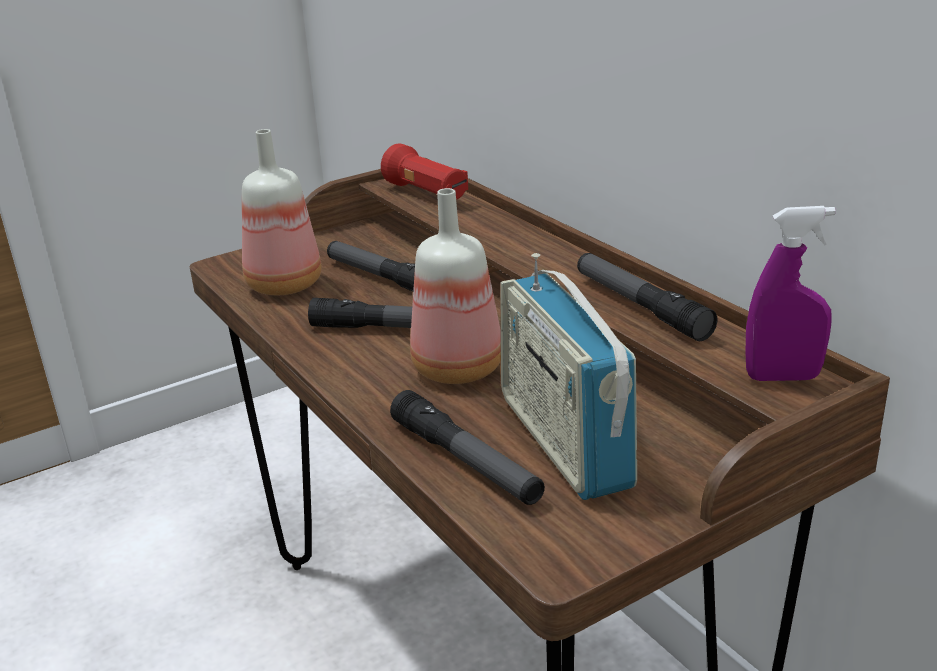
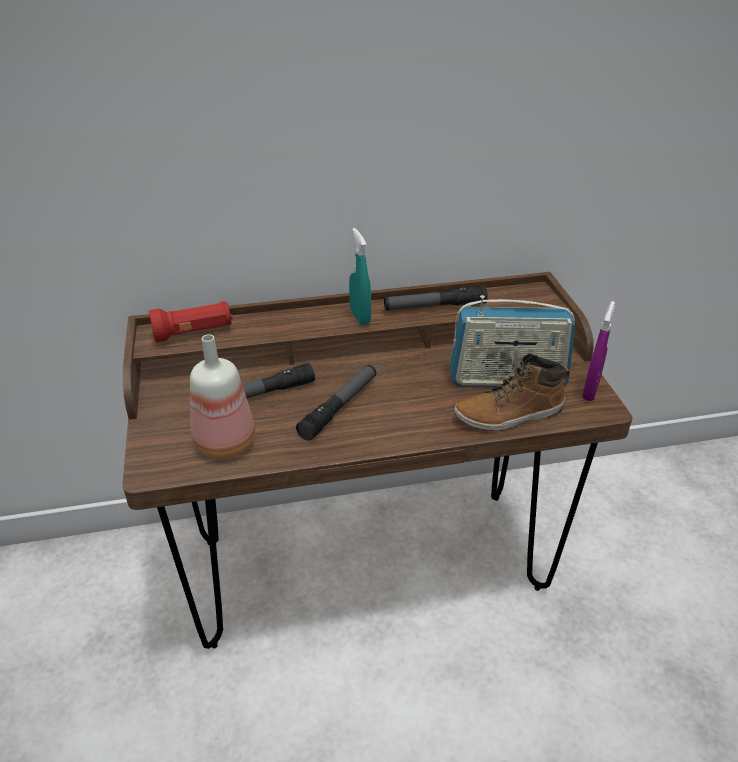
camera: 70 degrees left, 10 degrees up
(457, 367) = (408, 394): bottle -> none
(465, 461) = (509, 414): flashlight -> boot
(552, 264) = (360, 317): none -> turquoise spray bottle
(782, 377) = (529, 294): purple spray bottle -> purple spray bottle (590, 391)

